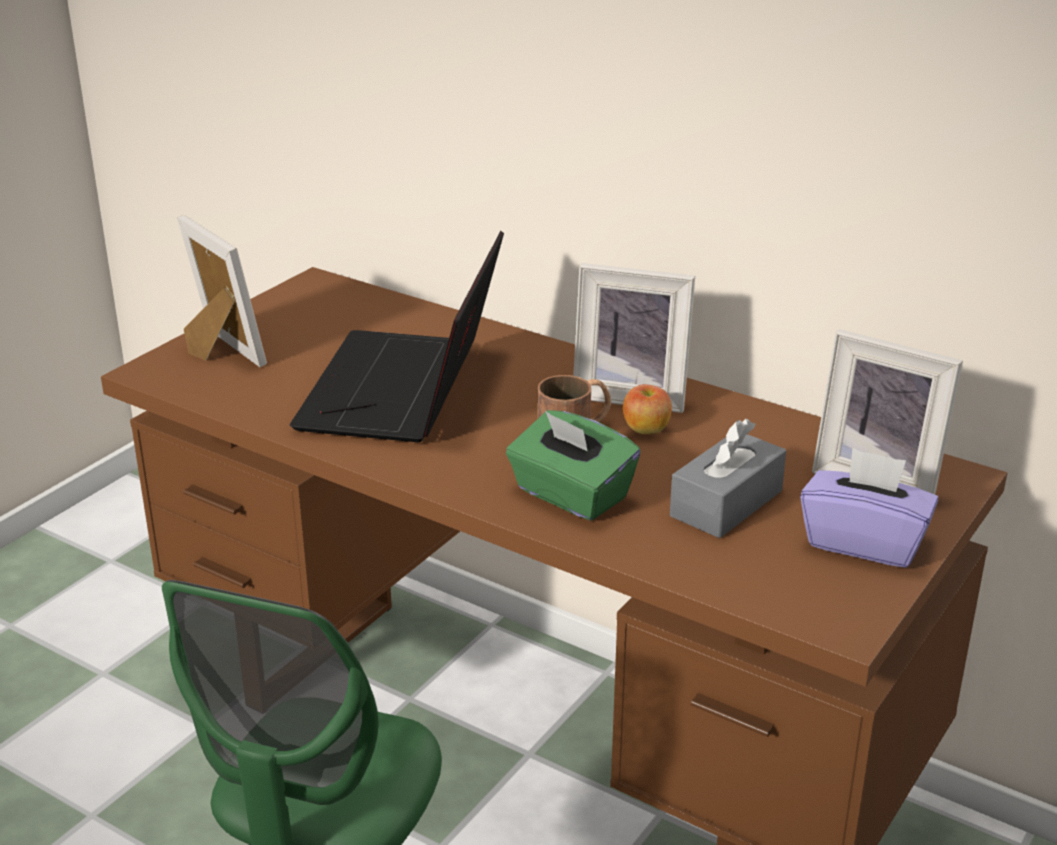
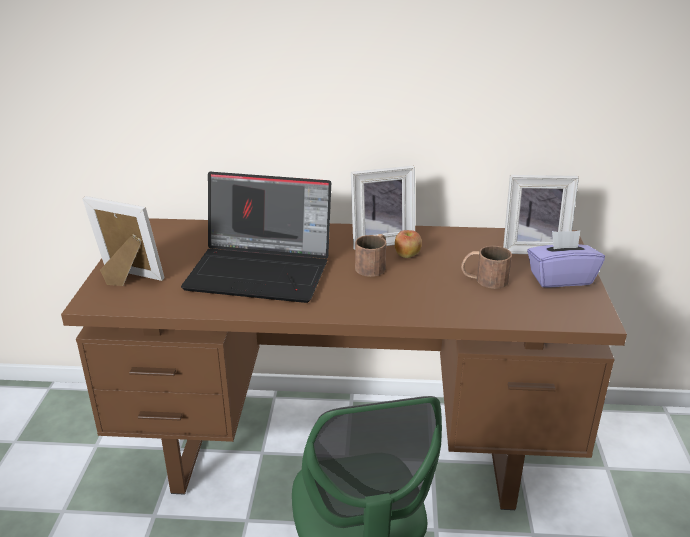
camera: 30 degrees left, 0 degrees up
(404, 392) = (262, 271): laptop -> laptop turned 60 degrees counterclockwise
(571, 495) = (409, 298): green tissue box -> none
(726, 503) = (484, 279): grey tissue box -> brown mug

